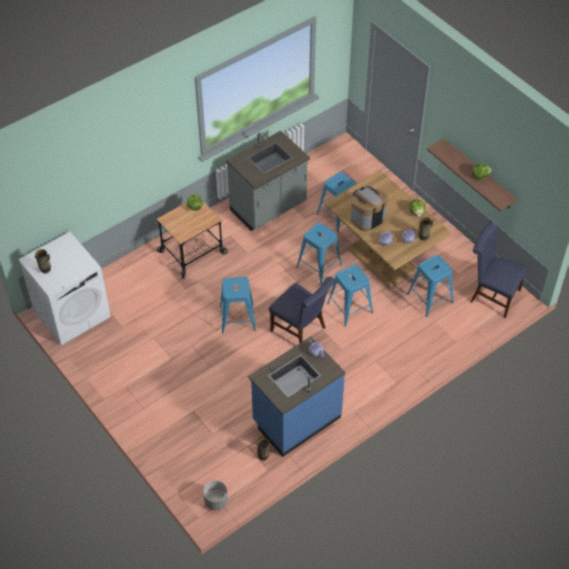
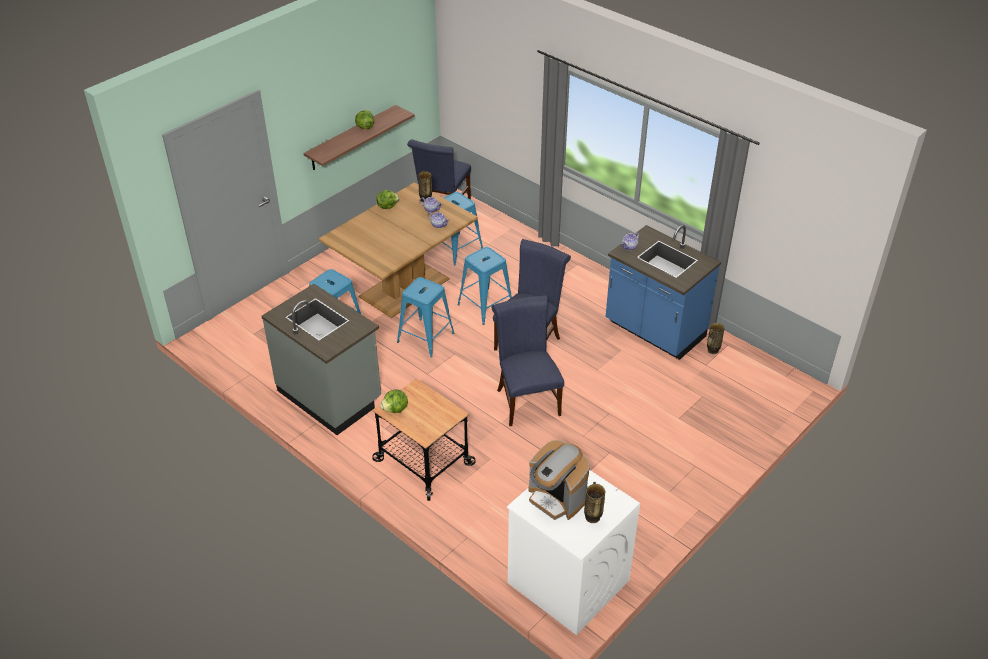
camera: 100 degrees left, 10 degrees down
(216, 501) = (786, 379): grey planter -> none
(237, 318) = (526, 399): blue stool -> blue chair
(367, 218) = (403, 241): coffee machine -> coffee machine (556, 498)

